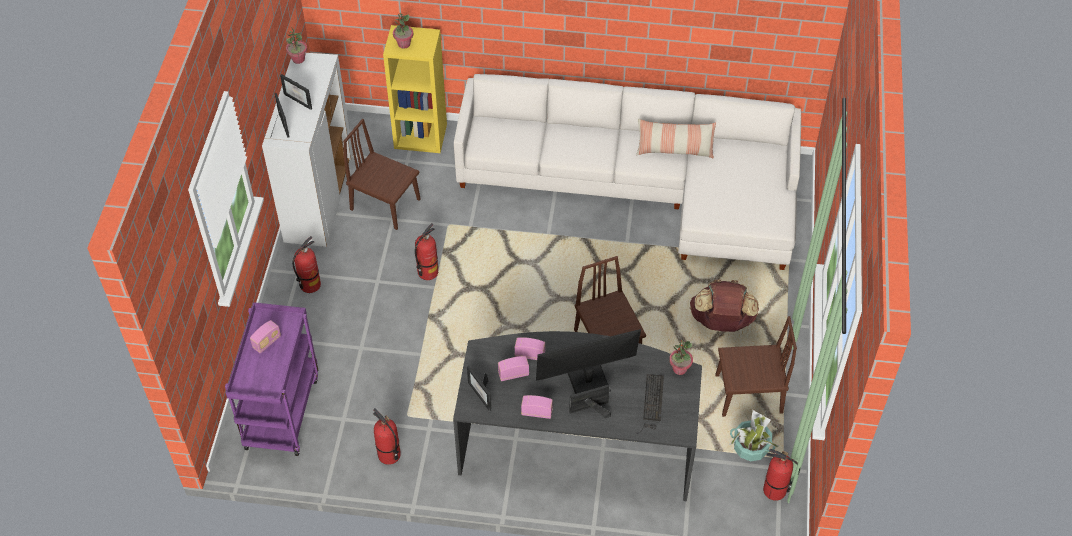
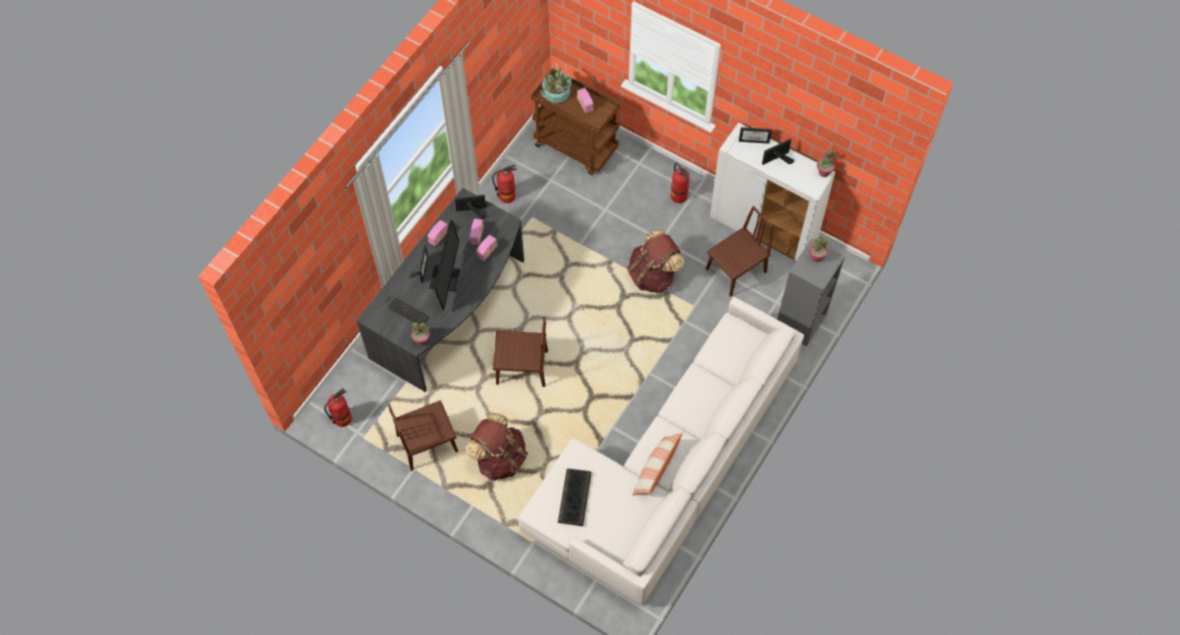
camera: 115 degrees right, 10 degrees up
(281, 410) = (577, 147): purple cart -> brown cart
(421, 136) = (800, 322): yellow bookcase -> grey bookcase
(428, 272) = (653, 275): fire extinguisher -> brown backpack
(746, 198) = (575, 498): none -> keyboard
(748, 394) = (427, 443): brown chair -> brown chair turned 45 degrees clockwise
(750, 447) = (384, 421): potted plant -> potted plant (556, 94)

